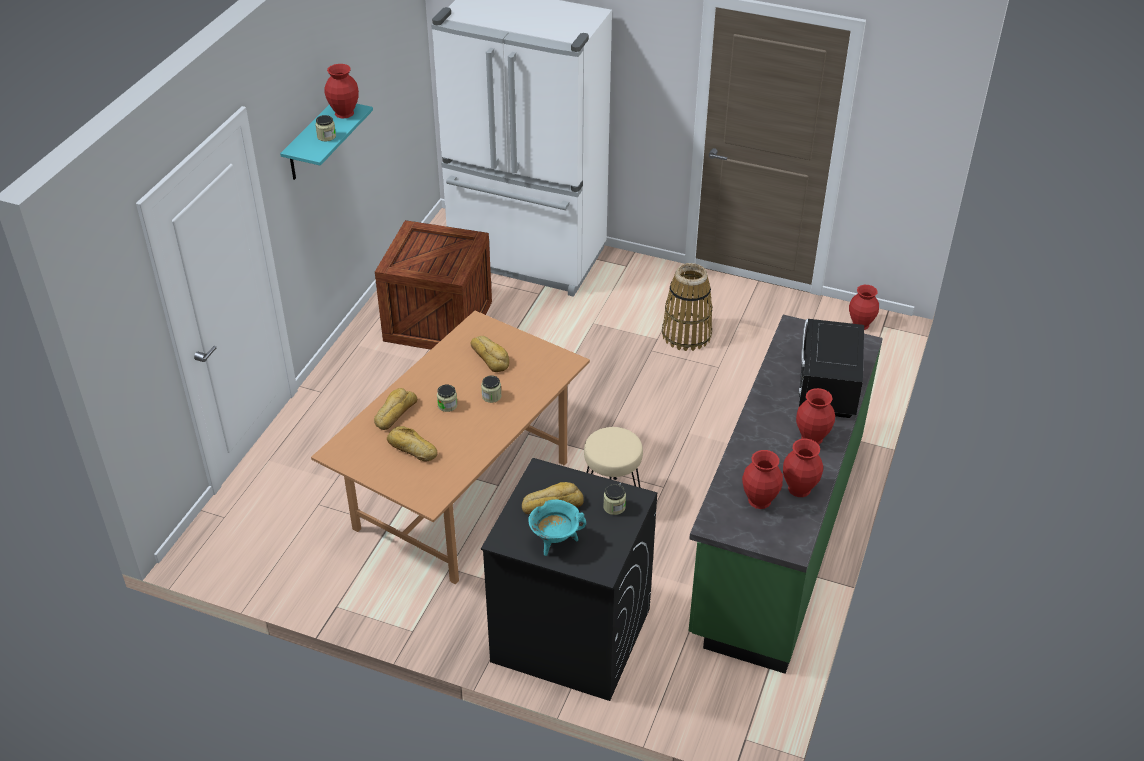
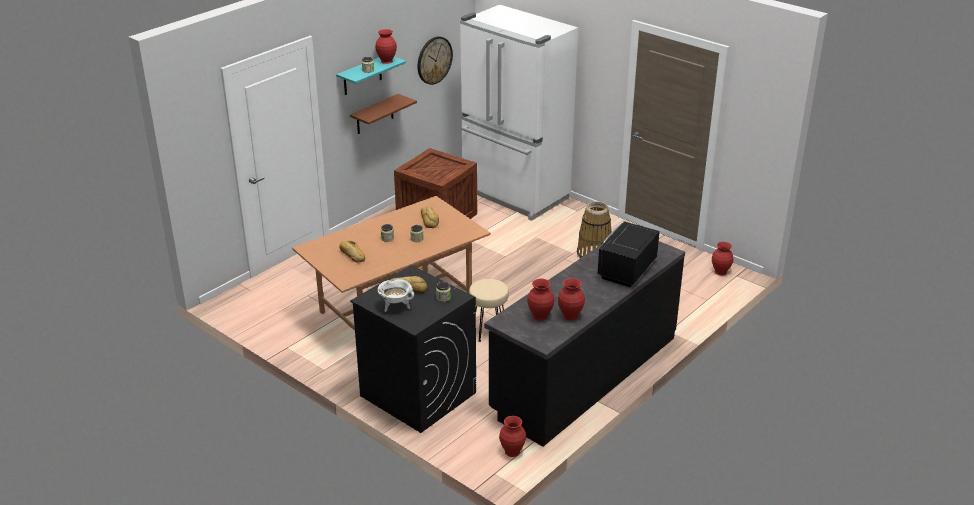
camera: 20 degrees right, 10 degrees down
(330, 194) = (374, 114): none -> brown shelf
(387, 86) = (434, 60): none -> wall clock
(394, 412) = (354, 236): bread -> none
(555, 542) = (396, 306): turquoise cooking pot -> white cooking pot
(776, 537) = (584, 374): green counter -> black counter
(811, 437) = (597, 292): red vase -> red vase (512, 451)

